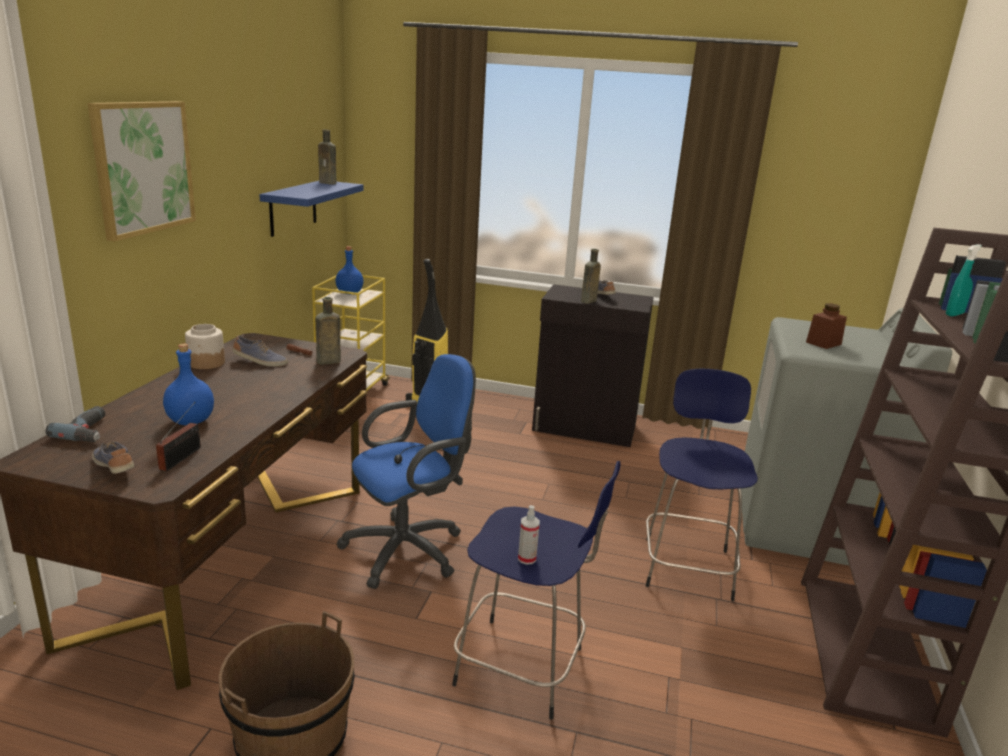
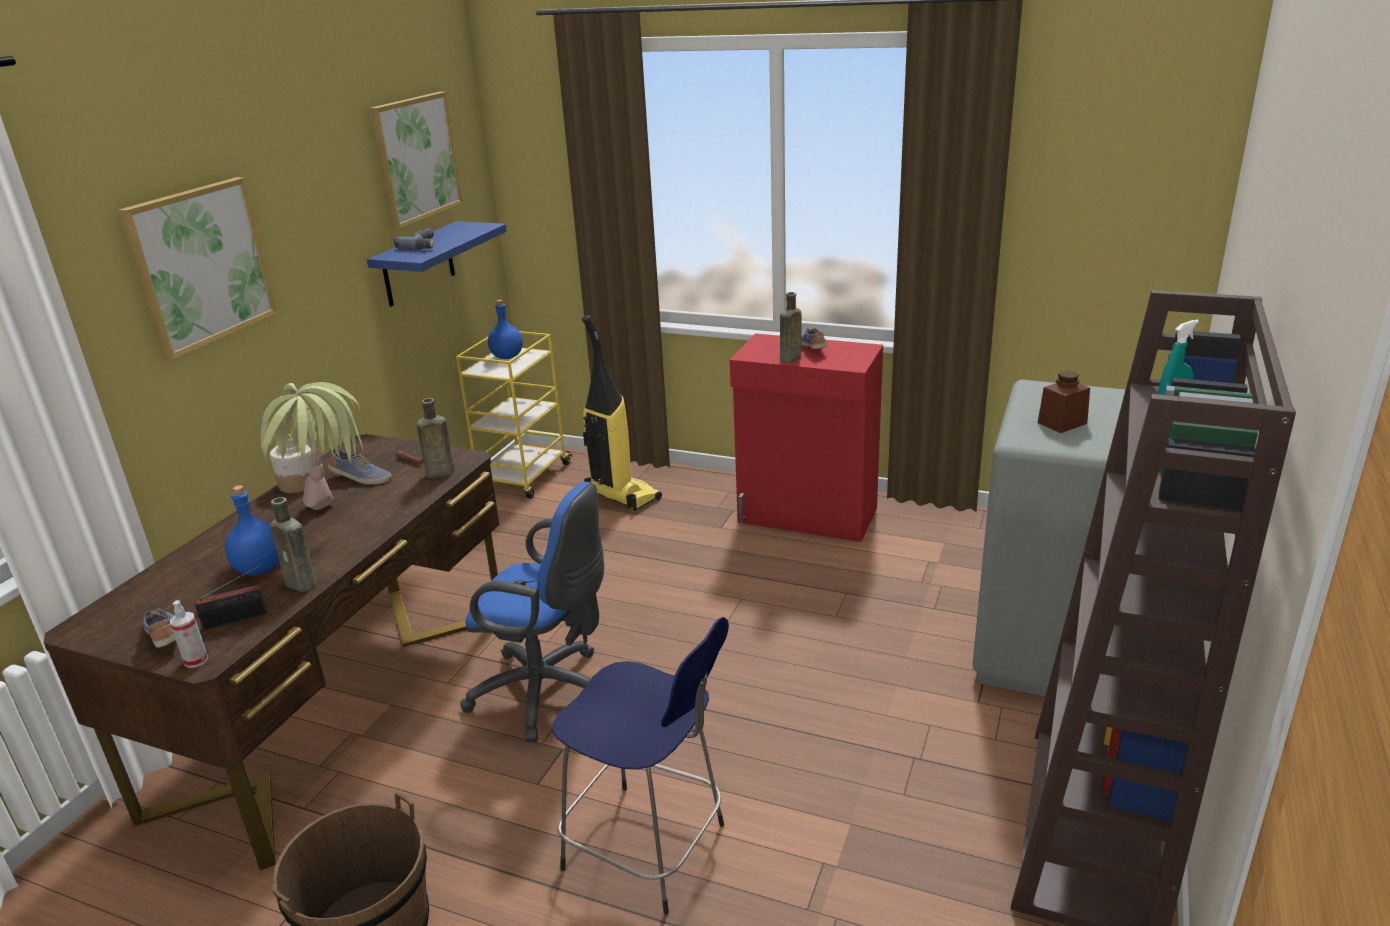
camera: 10 degrees right, 5 degrees up
(90, 431) = (151, 587): power drill -> power drill (425, 244)
(183, 457) = (239, 619): radio -> radio turned 45 degrees clockwise
(243, 388) = (331, 518): none -> potted plant
(299, 123) = (415, 158): none -> picture
(329, 183) = (462, 227): brown bottle -> brown bottle (303, 584)
(410, 549) = (549, 694): blue office chair -> blue office chair turned 45 degrees clockwise
(527, 558) = (619, 733): spray bottle -> spray bottle (196, 660)
(584, 428) = (807, 516): black cabinet -> red cabinet
(687, 565) = (890, 712): blue stool -> none

